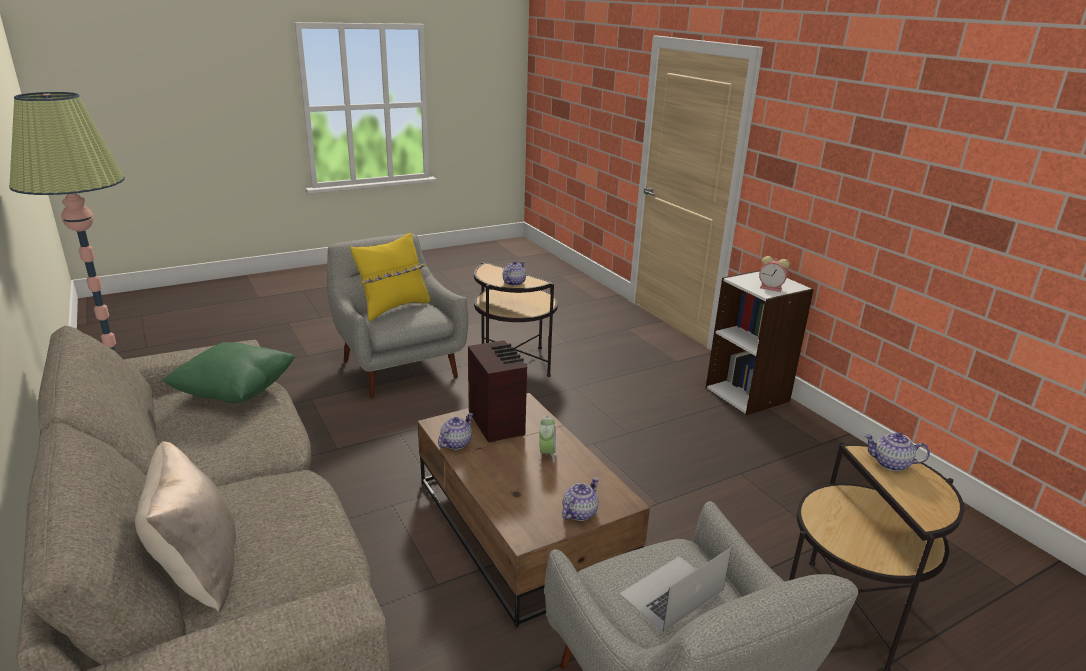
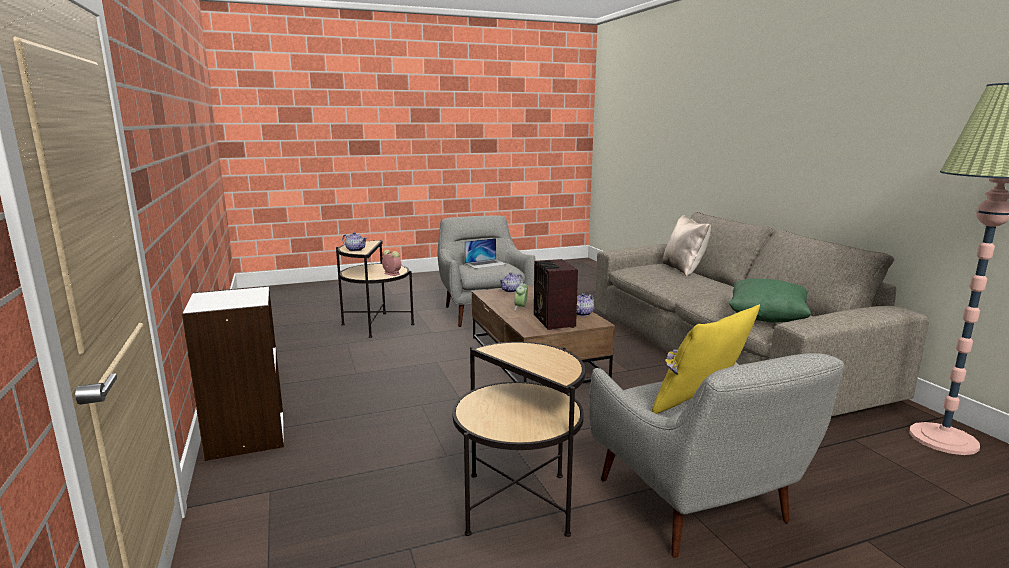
camera: 170 degrees left, 10 degrees down
(514, 282) = (526, 349): teapot -> none
(771, 288) = (238, 293): alarm clock -> alarm clock (391, 274)

